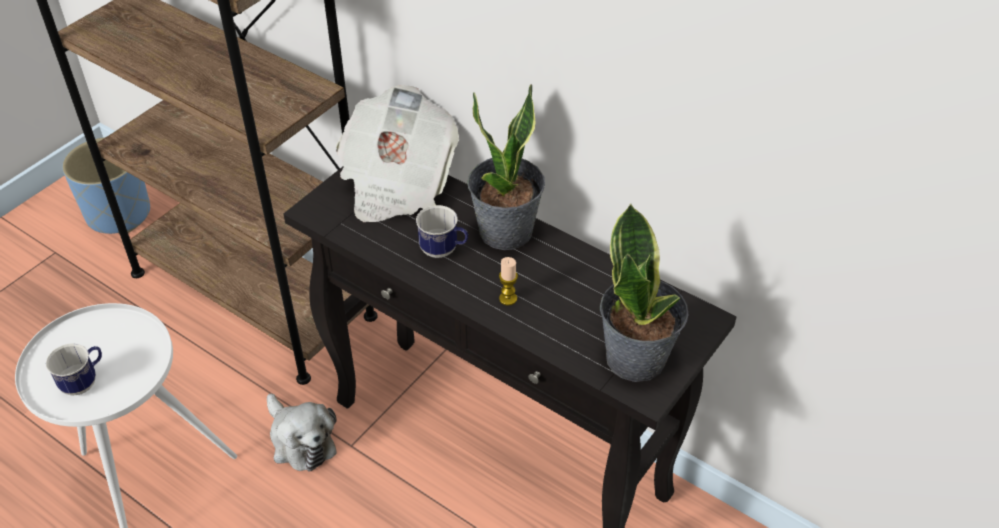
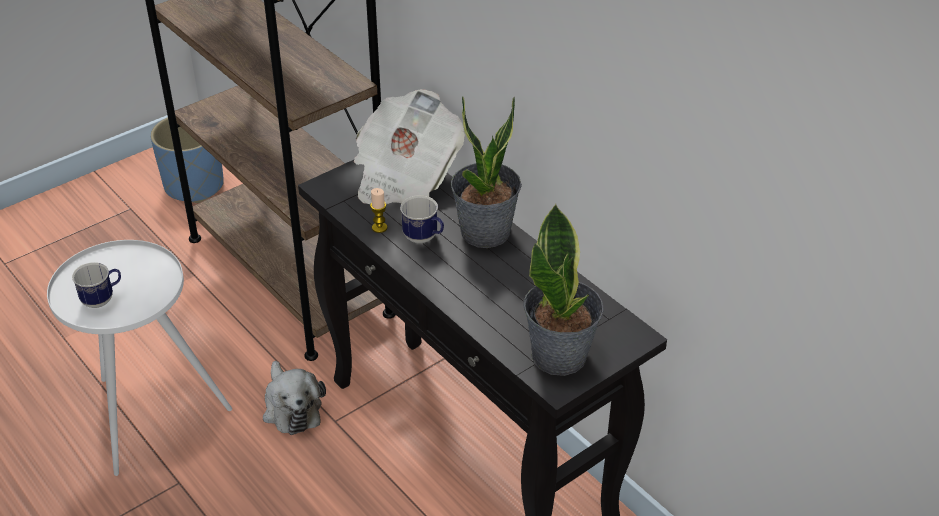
camera: 15 degrees right, 5 degrees down
(508, 298) = (465, 287): candle -> candle (379, 227)

